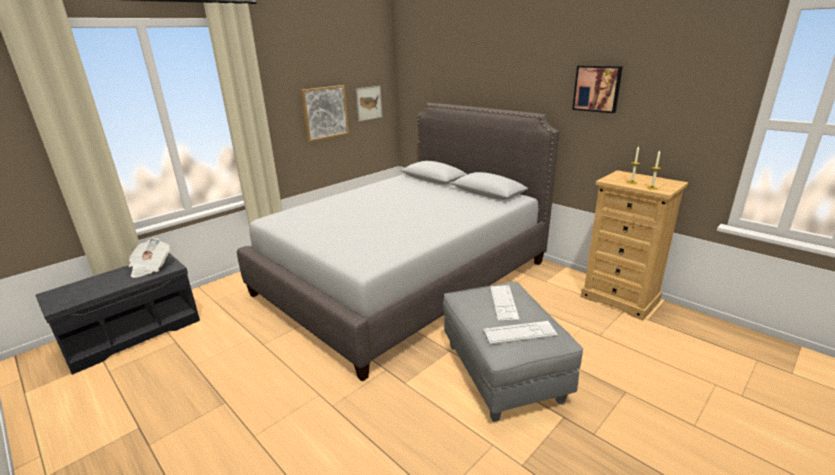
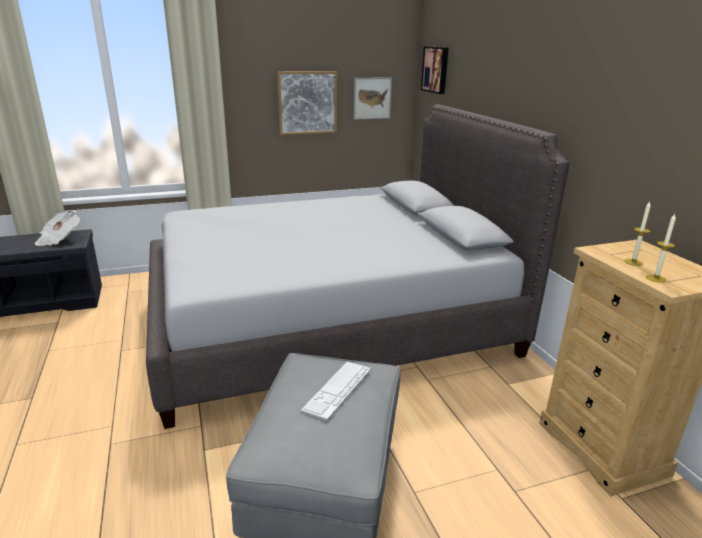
camera: 25 degrees right, 0 degrees up
(520, 333) = (308, 438): keyboard -> none
(597, 88) = (632, 100): picture -> picture (436, 69)

